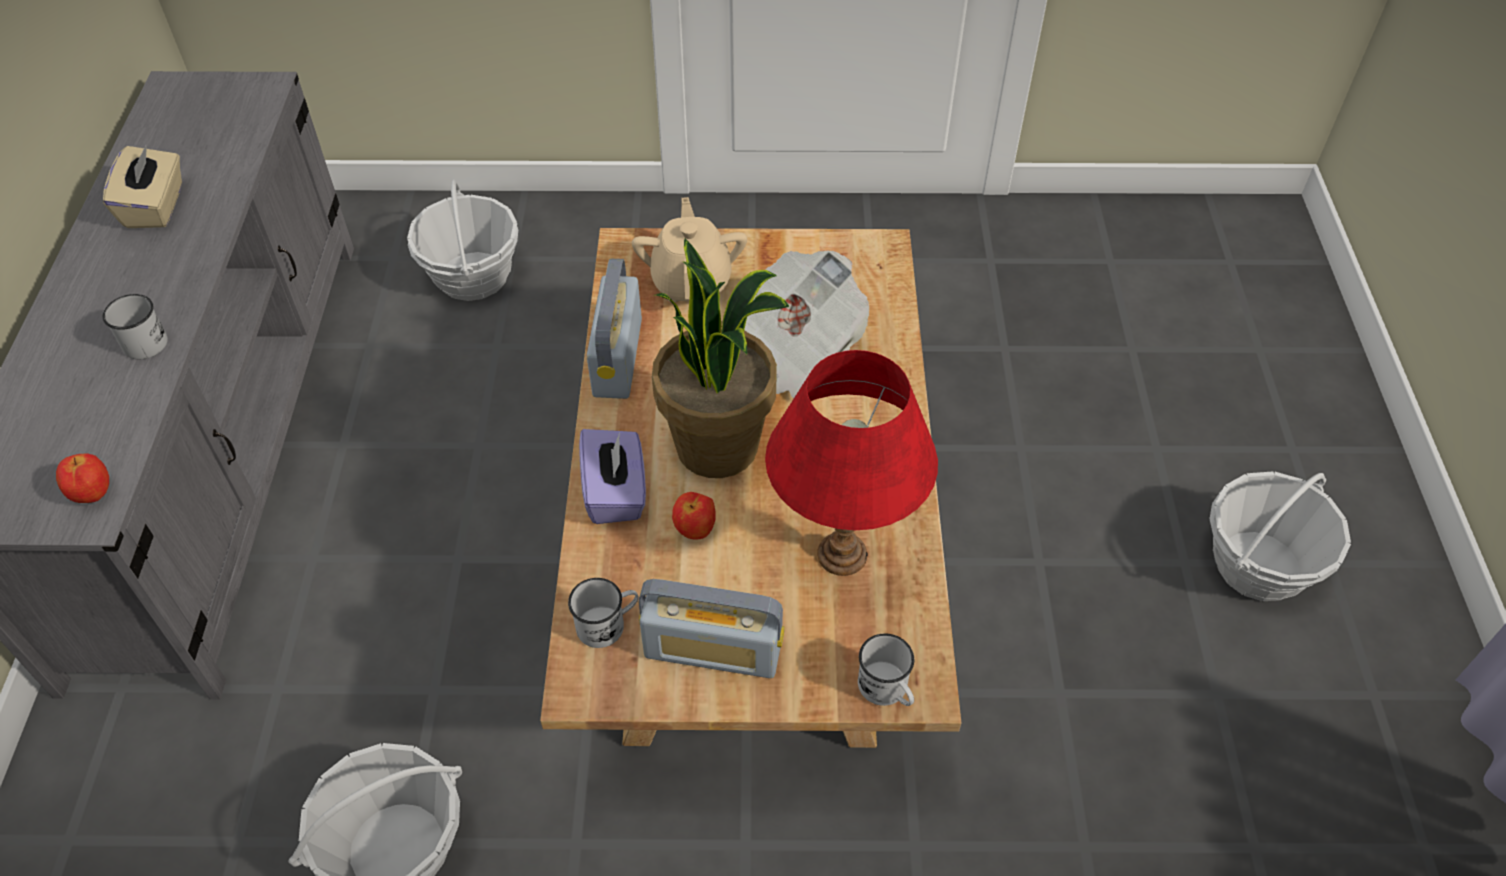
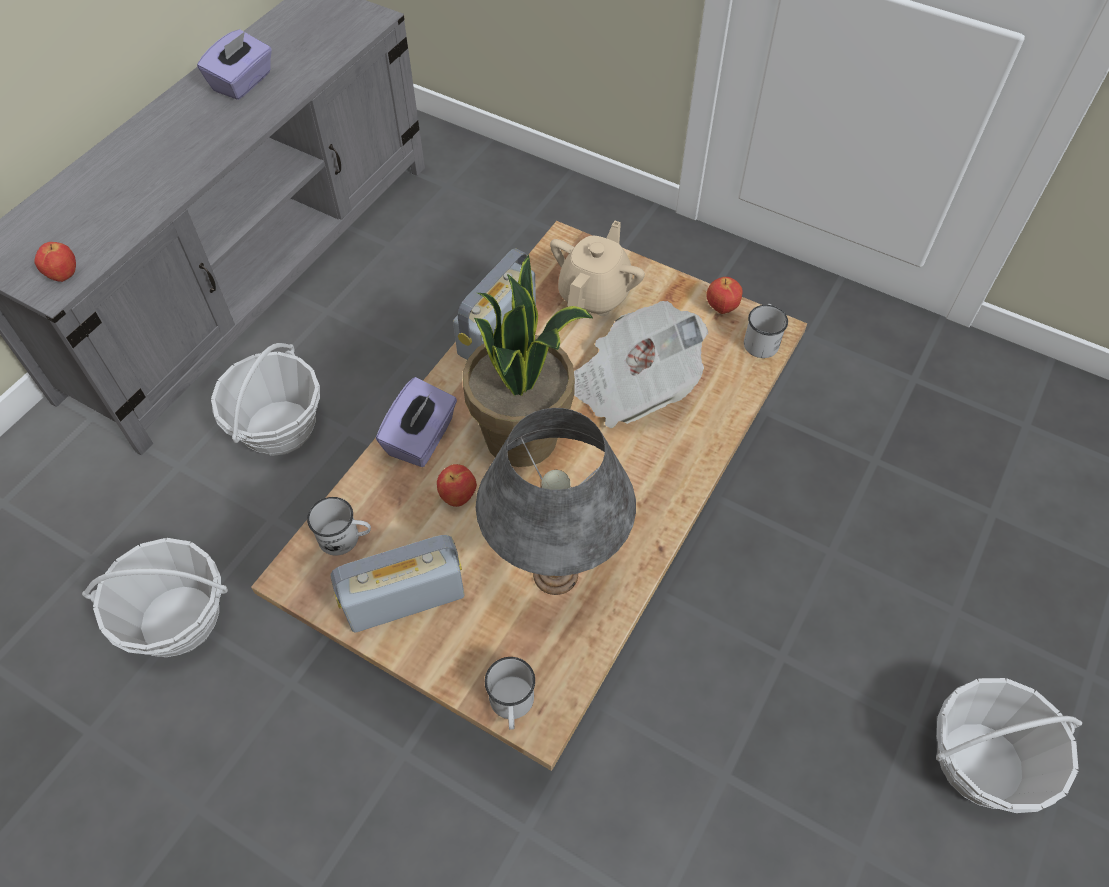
camera: 30 degrees right, 5 degrees up
(145, 338) = (170, 177): white mug -> white mug (761, 340)
(156, 207) = (243, 82): beige tissue box -> purple tissue box
(473, 276) = (492, 222): basket -> basket (279, 428)
(713, 650) = (404, 600): radio -> radio turned 120 degrees clockwise
(822, 247) = (721, 308): none -> apple
(843, 554) = (556, 574): red table lamp -> grey table lamp

